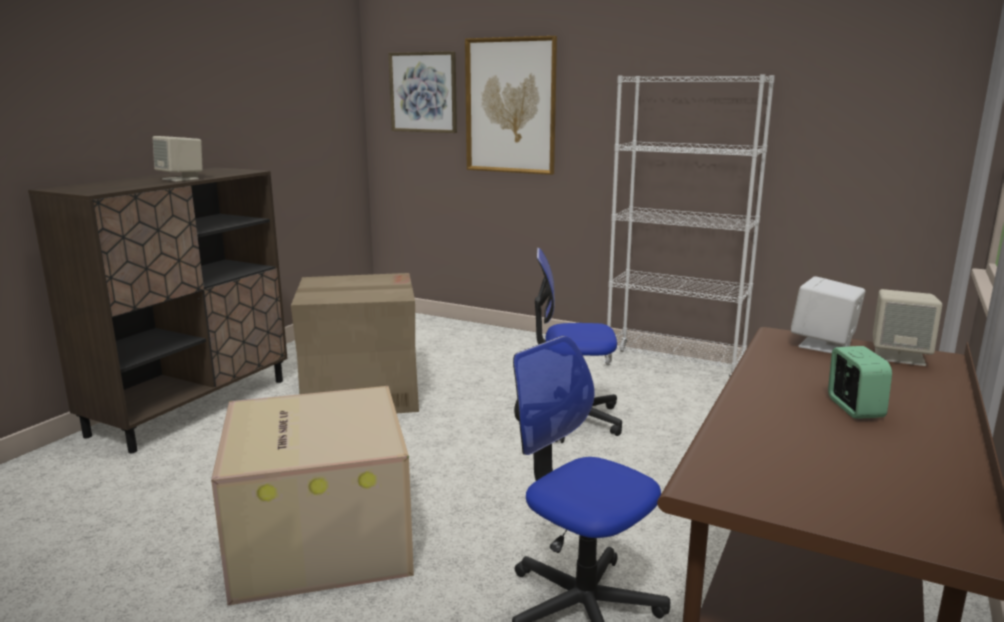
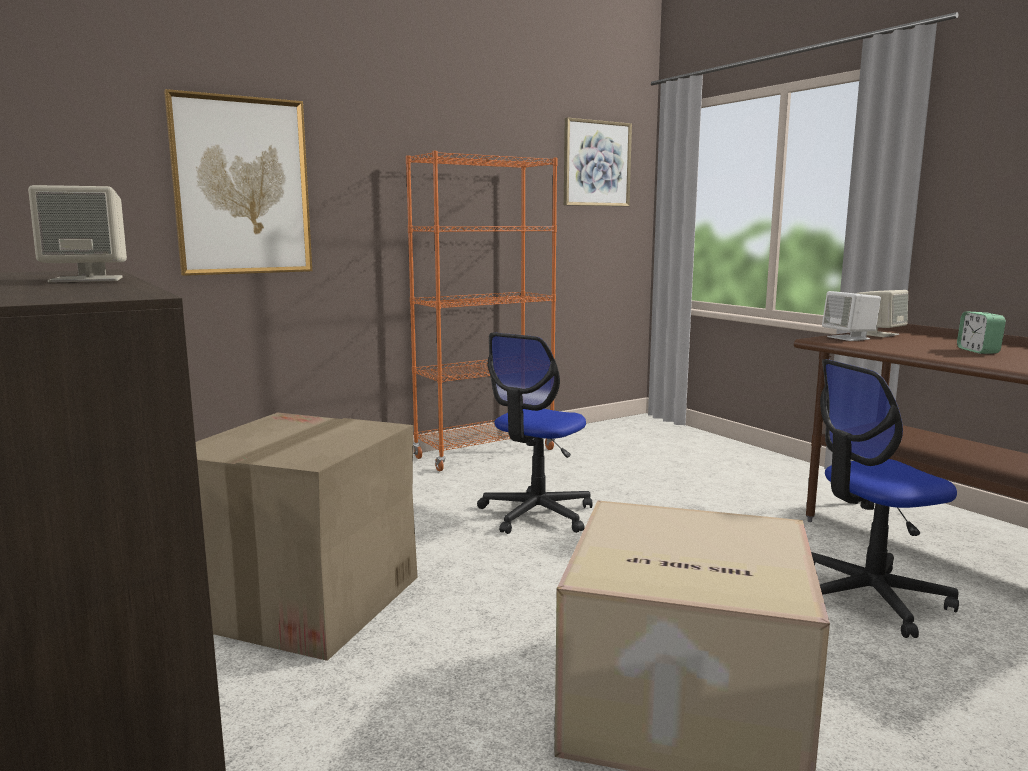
camera: 60 degrees left, 5 degrees down
(423, 92) = (84, 163): picture -> picture (596, 163)
(674, 368) = (485, 454): white bookcase -> orange bookcase
(854, 408) = (978, 351): alarm clock -> alarm clock turned 120 degrees counterclockwise

